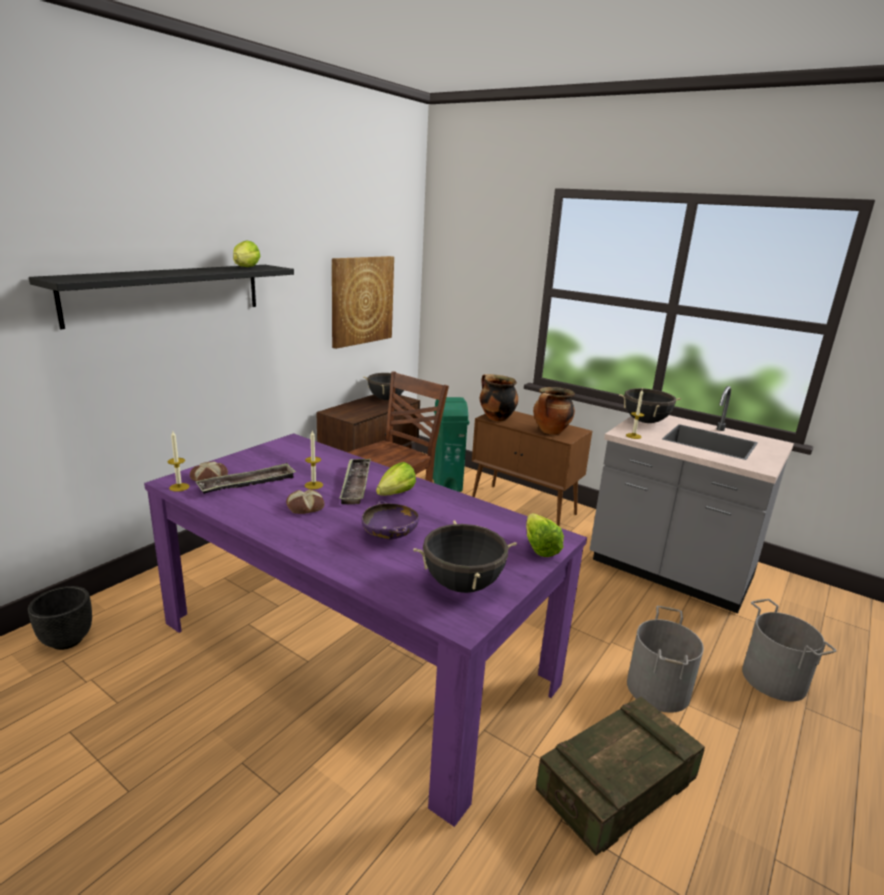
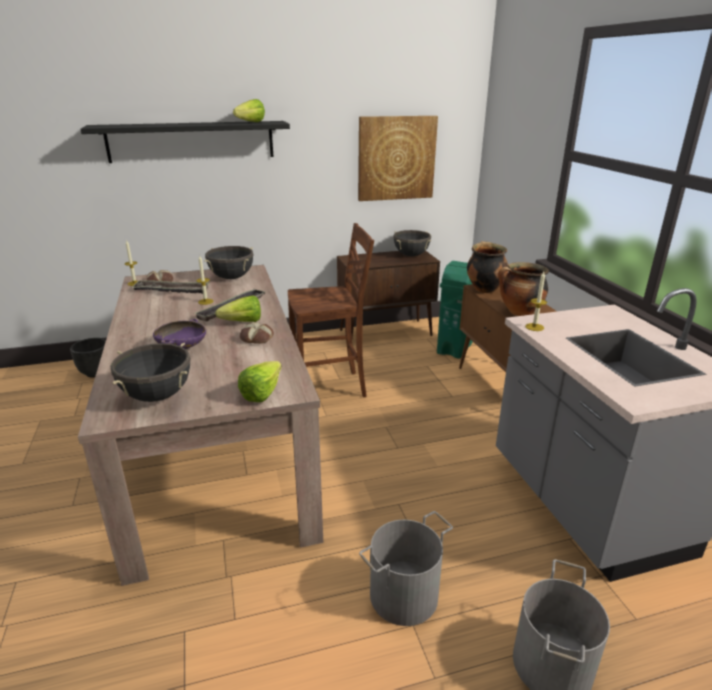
camera: 40 degrees right, 5 degrees up
(305, 507) = (173, 314): bread -> bread (256, 338)
(355, 652) = (216, 446): purple dining table -> beige dining table
(615, 788) = (251, 640): crate -> none
(645, 421) = (585, 317): black cooking pot -> black cooking pot (231, 278)

